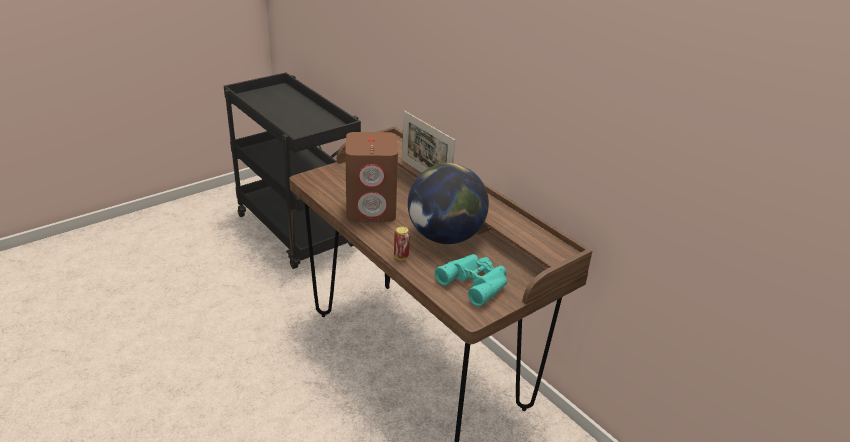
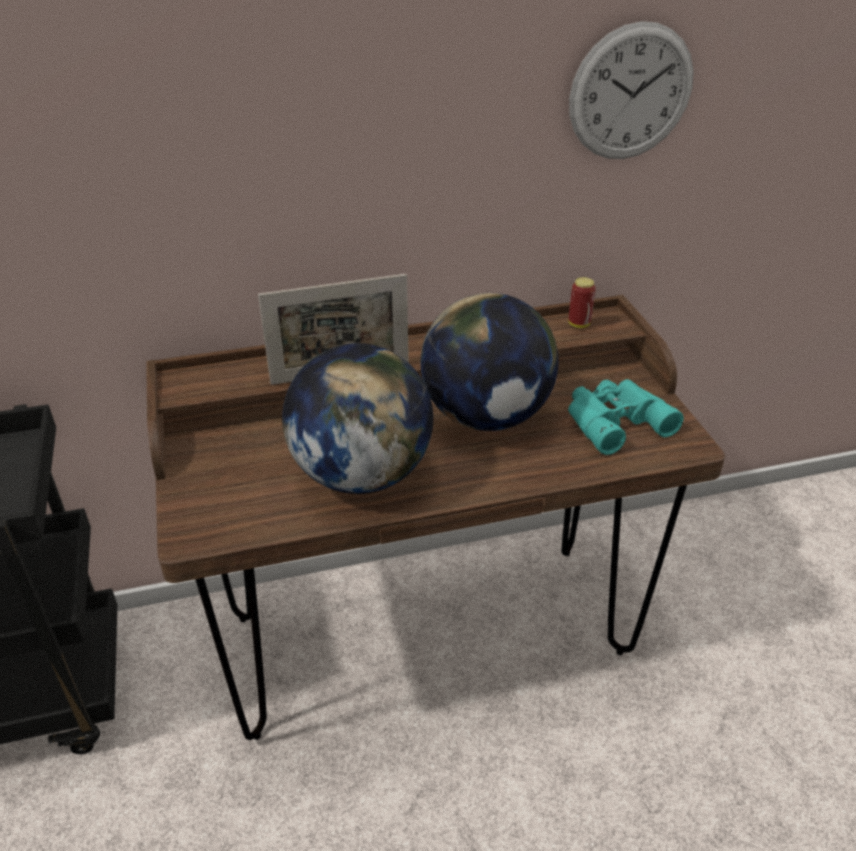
camera: 65 degrees left, 5 degrees up
(371, 209) = (361, 474): brown speaker -> globe
(401, 257) = (522, 476): can -> can (579, 324)
(618, 114) = (631, 93): none -> wall clock

